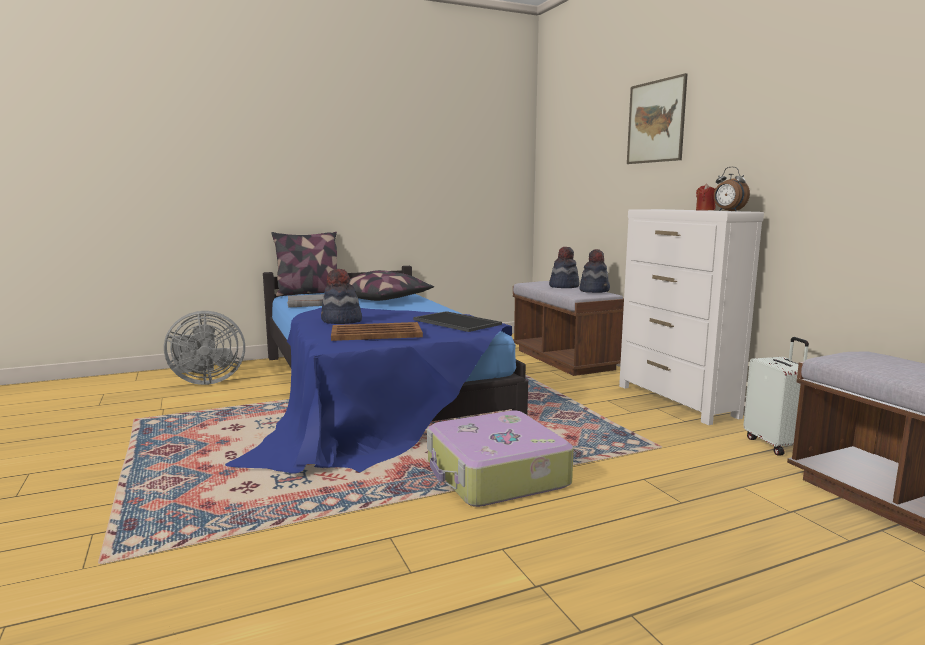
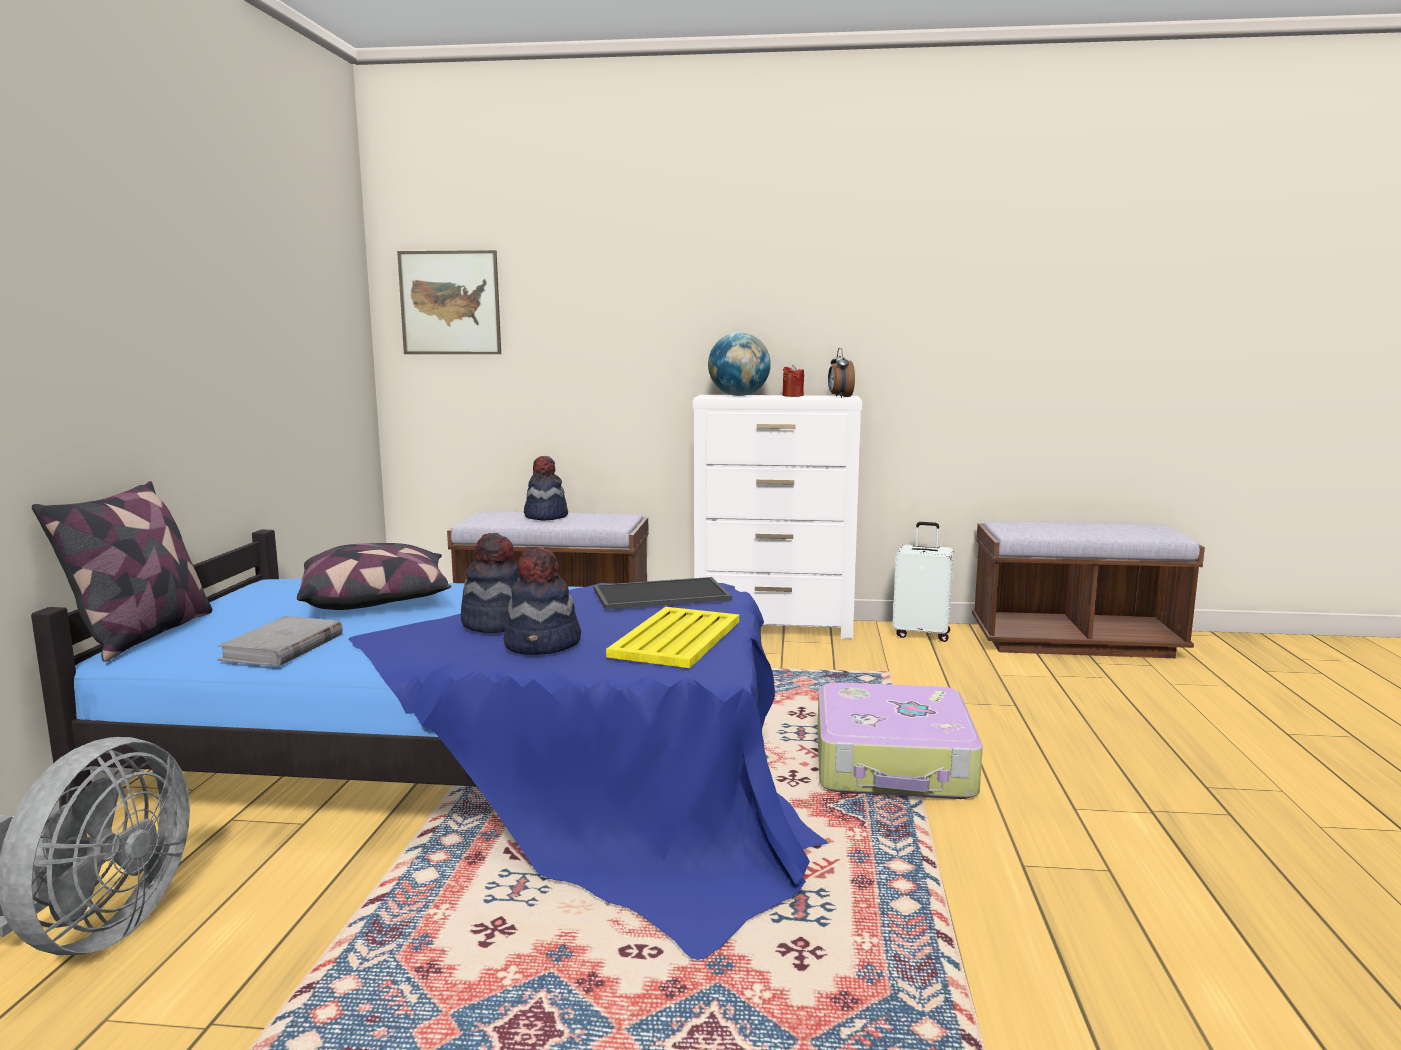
camera: 60 degrees left, 0 degrees up
(377, 333) = (677, 638): brown tray -> yellow tray
(594, 291) = (604, 514): hat -> hat (495, 623)
(656, 121) = (670, 279): picture -> picture (450, 303)
(670, 209) = (738, 395): none -> globe
(728, 211) = (840, 397): alarm clock -> alarm clock turned 90 degrees clockwise

